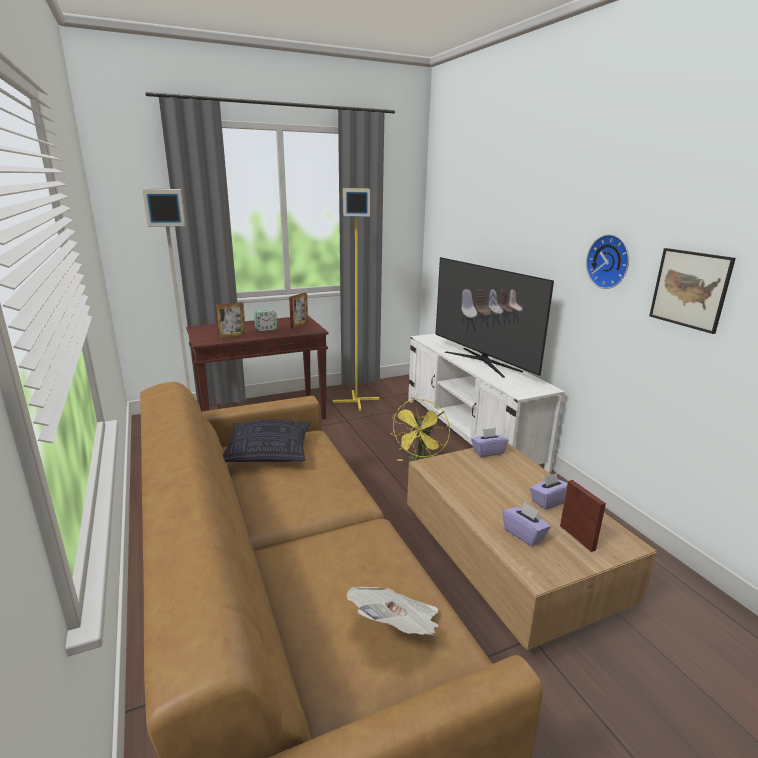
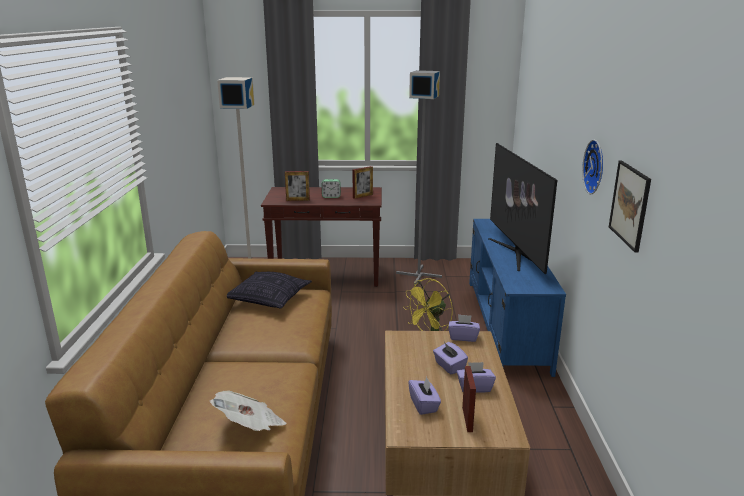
camera: 25 degrees right, 0 degrees up
(355, 400) = (418, 275): yellow floor lamp -> grey floor lamp
(470, 432) = (506, 323): white tv stand -> blue tv stand
(505, 485) = (449, 366): none -> purple tissue box

